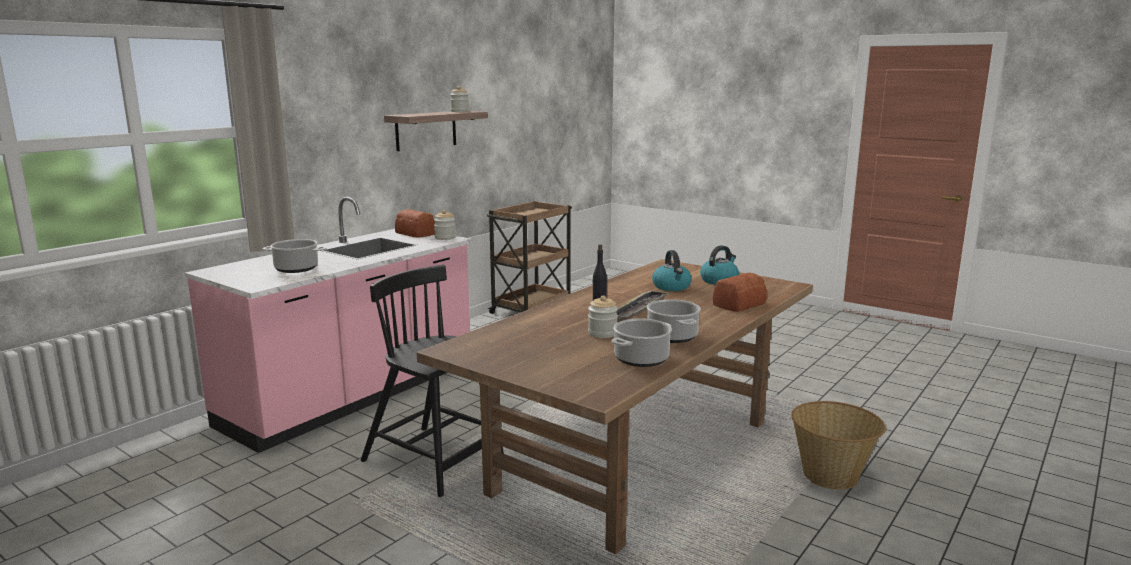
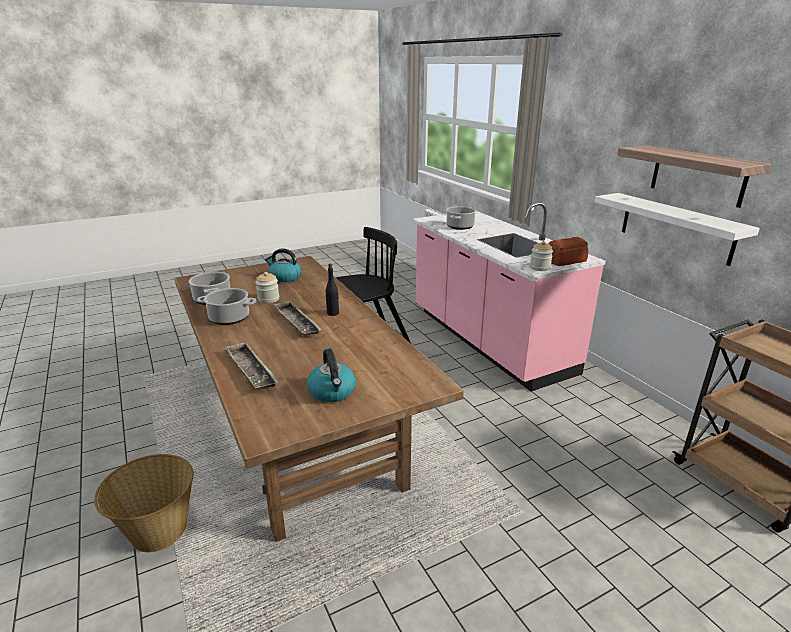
camera: 115 degrees right, 10 degrees up
(422, 176) = (676, 228): none -> white shelf
(459, 111) = (728, 160): jar -> none
(672, 287) = (340, 356): kettle -> kettle (284, 277)
(737, 304) = (251, 370): bread -> tray

